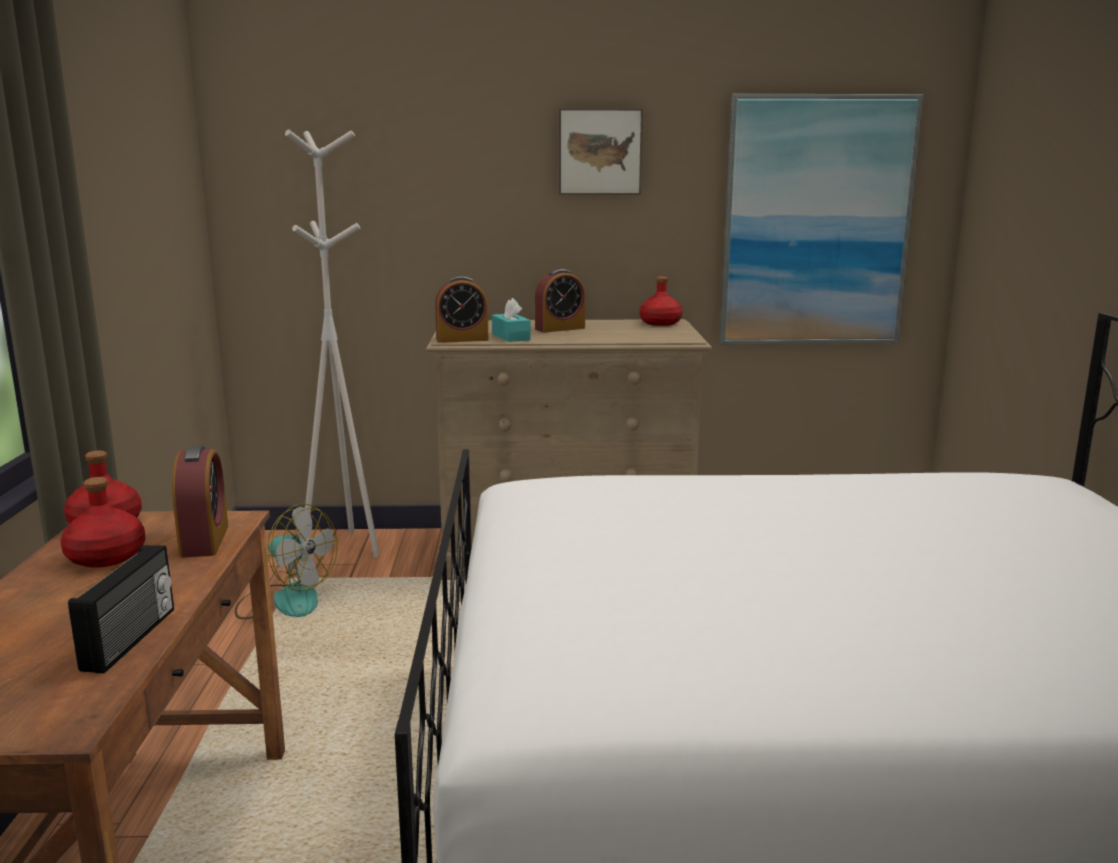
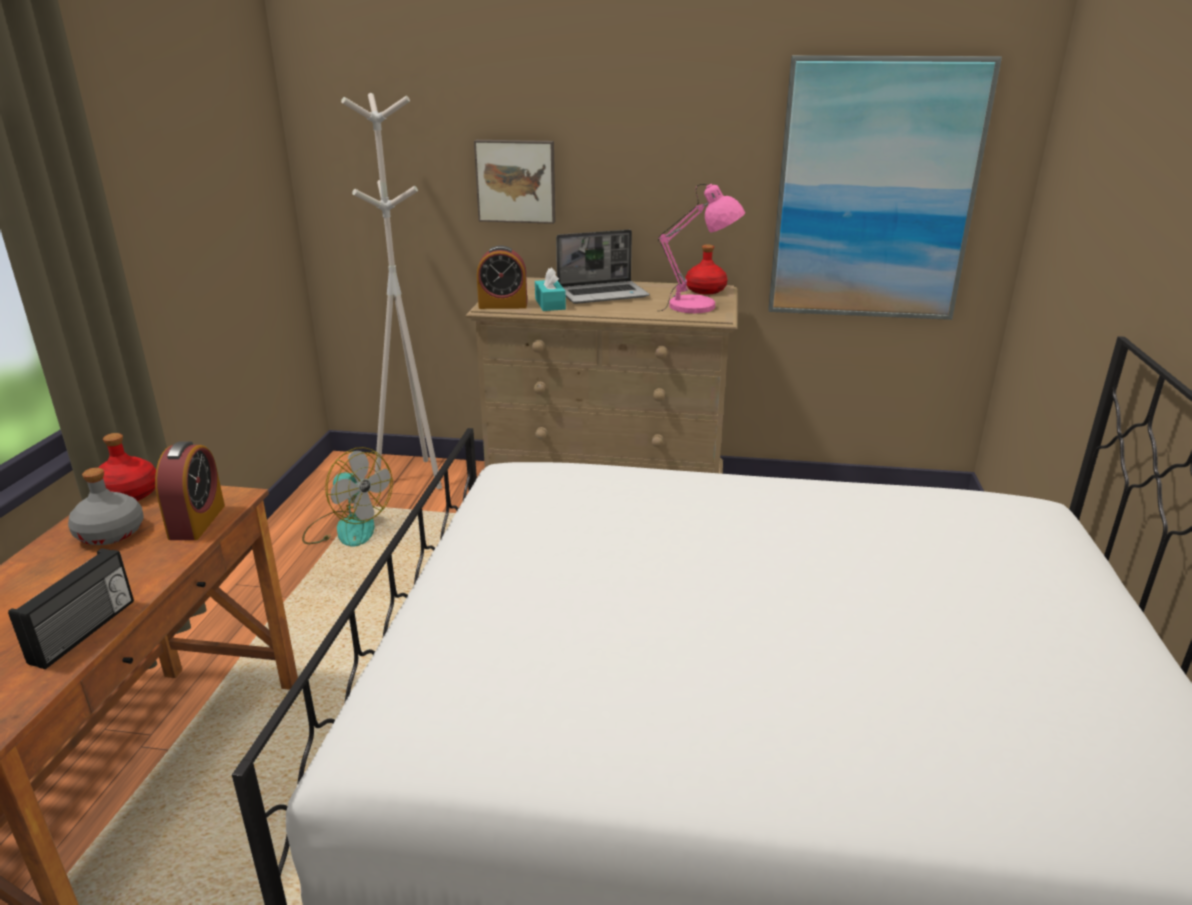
camera: 10 degrees right, 10 degrees up
(105, 557) = (110, 534): red bottle -> grey bottle
(560, 329) = (603, 294): alarm clock -> laptop
(599, 152) = (654, 115): picture -> picture (516, 181)
(664, 334) = (698, 307): none -> pink table lamp

